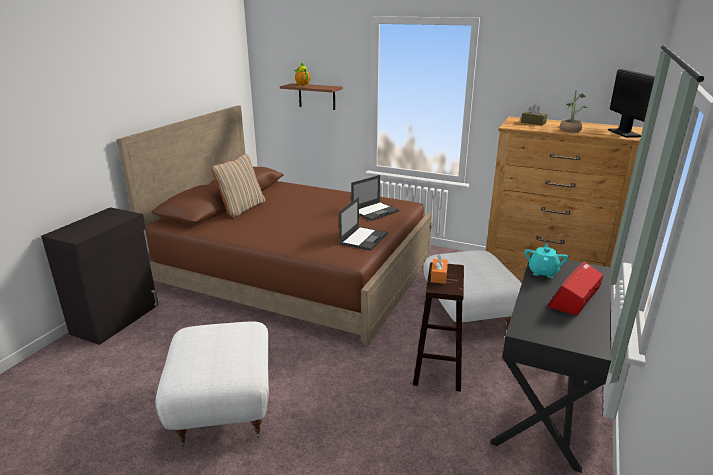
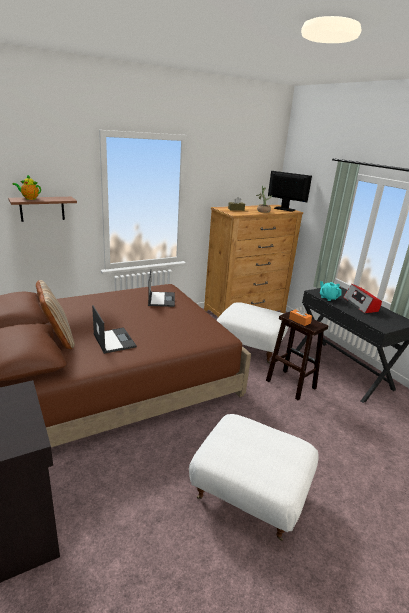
camera: 55 degrees left, 0 degrees up
(364, 238) = (198, 320): laptop -> laptop (114, 340)

